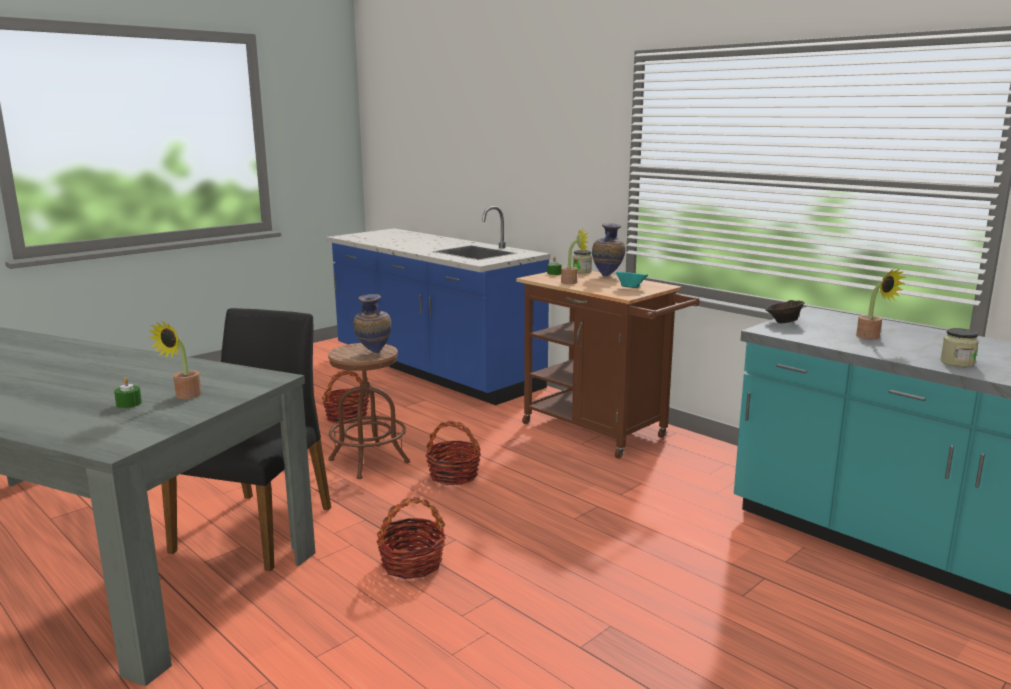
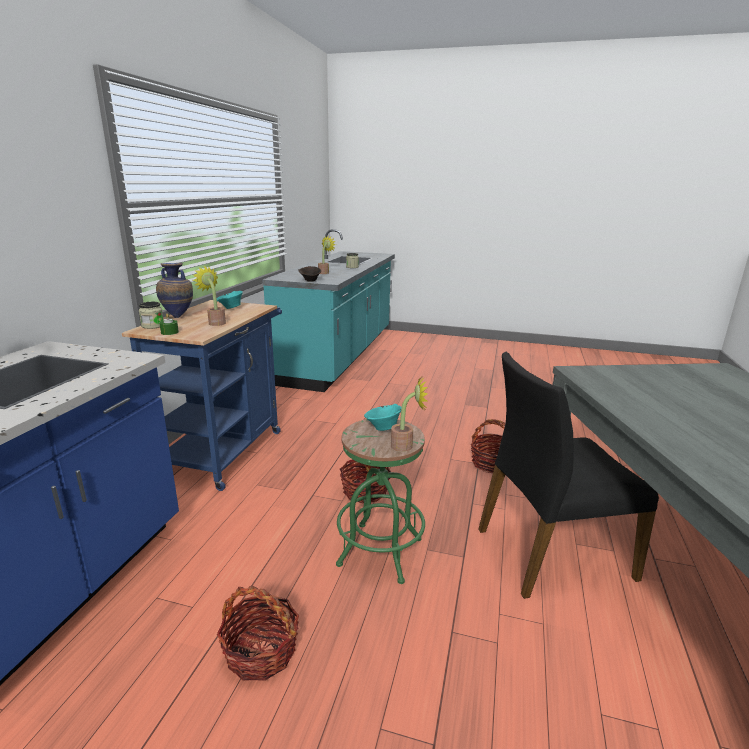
camera: 120 degrees left, 5 degrees up
(129, 403) = (707, 393): green candle -> none
(184, 396) = (659, 382): potted plant -> potted plant (406, 446)
(369, 461) = (380, 552): brown stool -> green stool
(373, 353) = (383, 428): vase -> turquoise bowl
(601, 432) = (226, 449): brown cart -> blue cart

